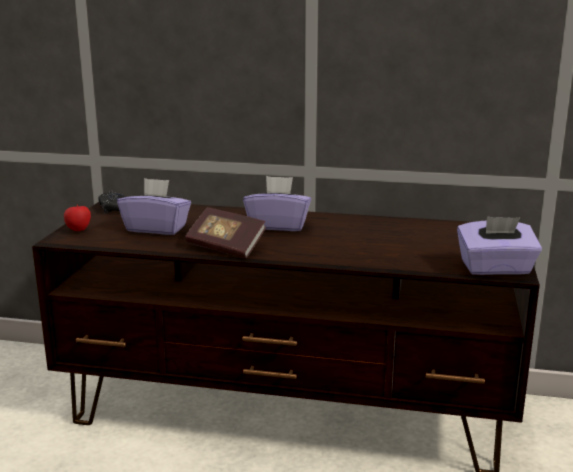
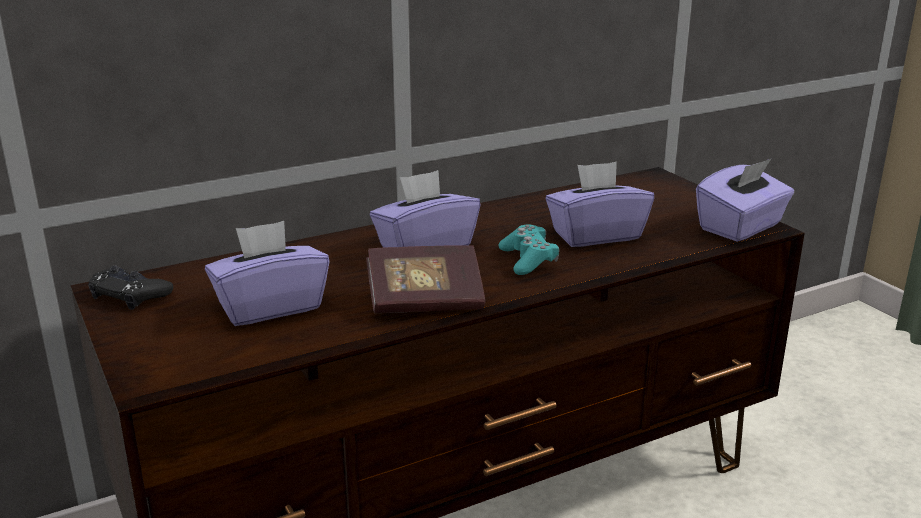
camera: 40 degrees left, 5 degrees up
(78, 230) = (149, 354): apple -> none
(318, 246) = (528, 260): none -> turquoise game controller
(386, 246) = (596, 235): none -> purple tissue box

